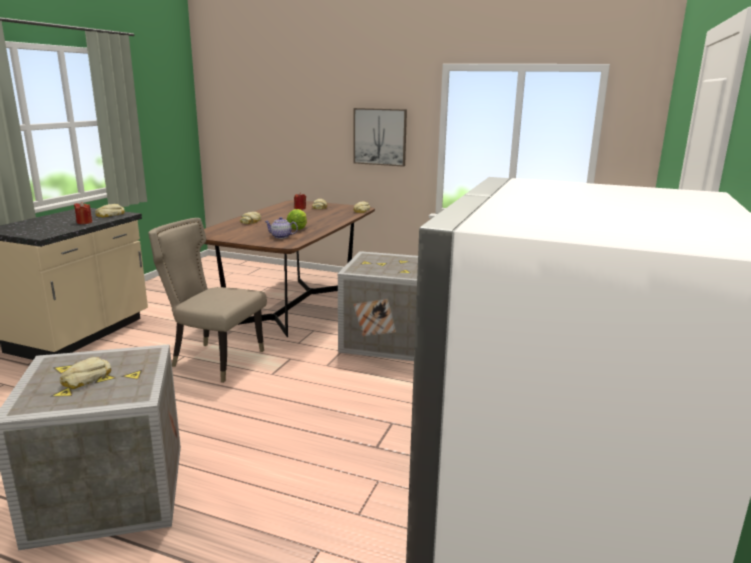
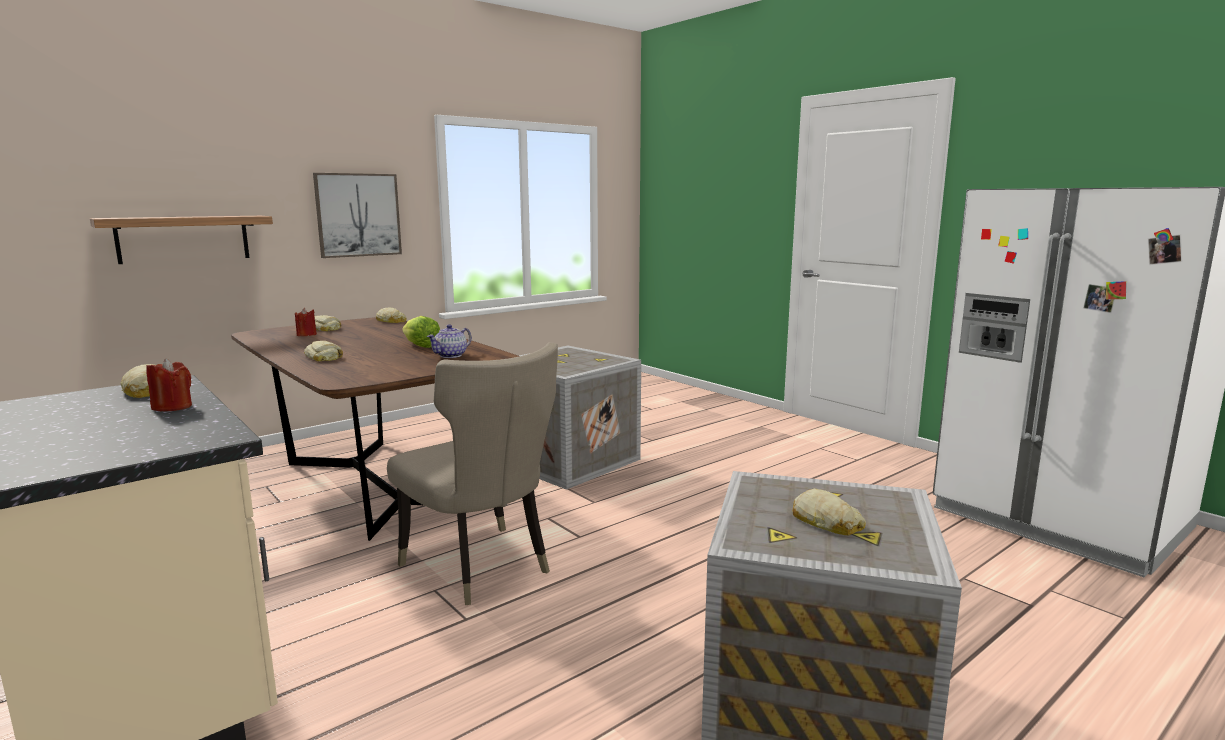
camera: 60 degrees left, 5 degrees down
(214, 360) = (482, 568): beige chair -> beige chair turned 90 degrees counterclockwise
(287, 144) = (183, 239): none -> shelf

